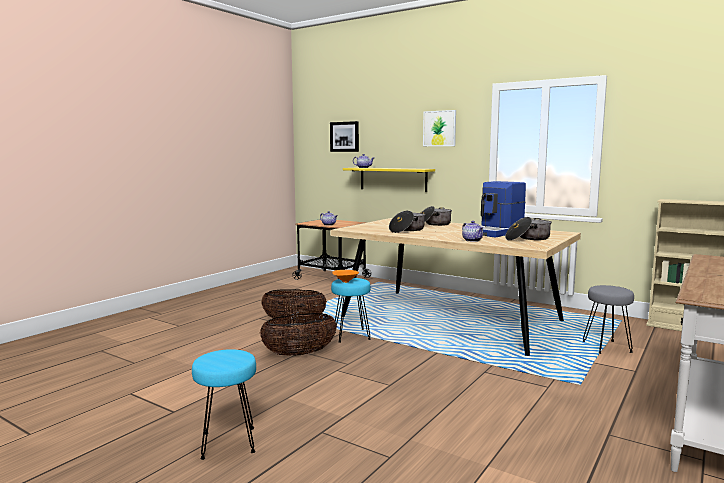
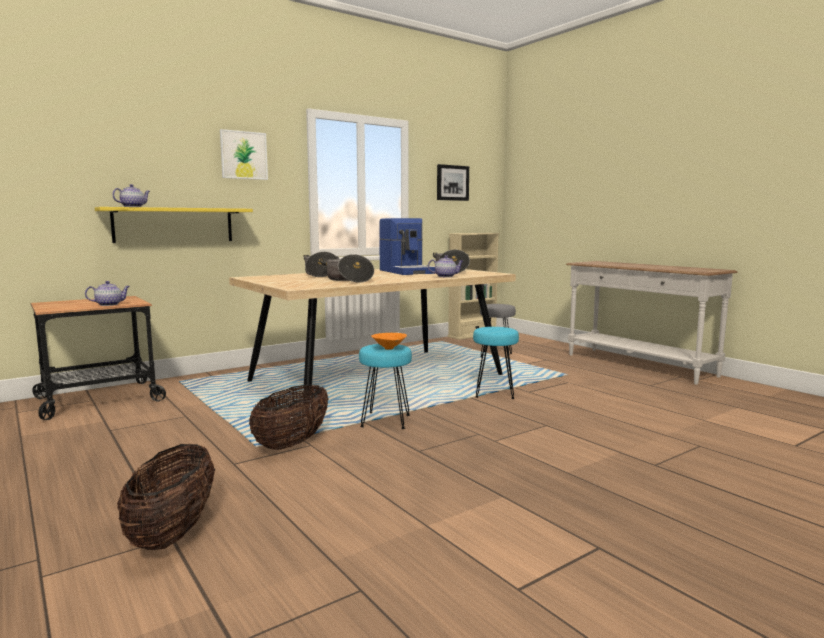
camera: 70 degrees left, 0 degrees up
(227, 443) = (688, 513): turquoise stool -> turquoise stool (494, 393)
(299, 354) = (427, 453): basket -> basket (172, 532)
(344, 136) = (65, 153): picture -> picture (452, 183)

